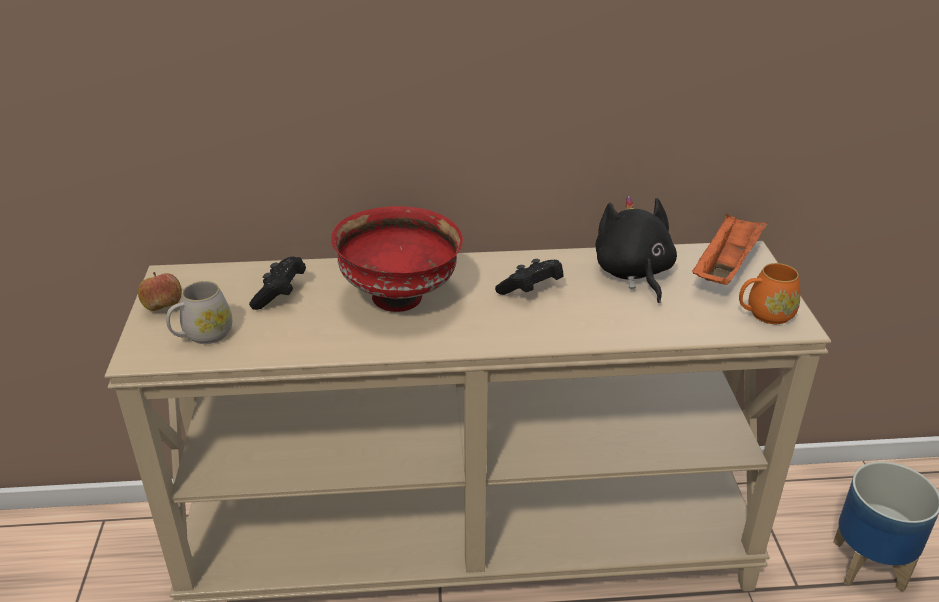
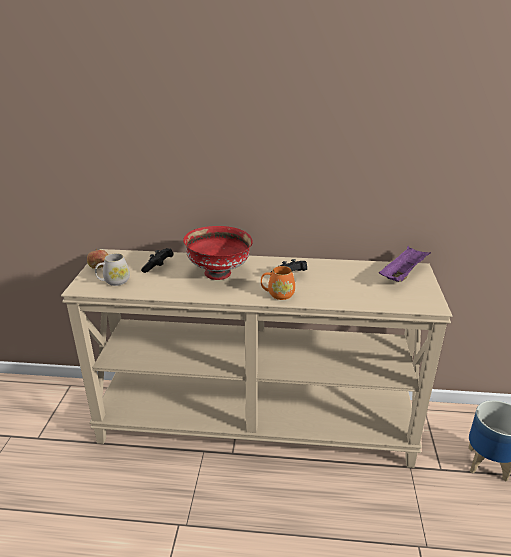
camera: 10 degrees right, 5 degrees down
(633, 273) = (349, 273): black plush toy -> none
(725, 267) = (402, 274): orange tray -> purple tray
(764, 314) = (417, 299): orange mug -> orange mug (277, 294)

